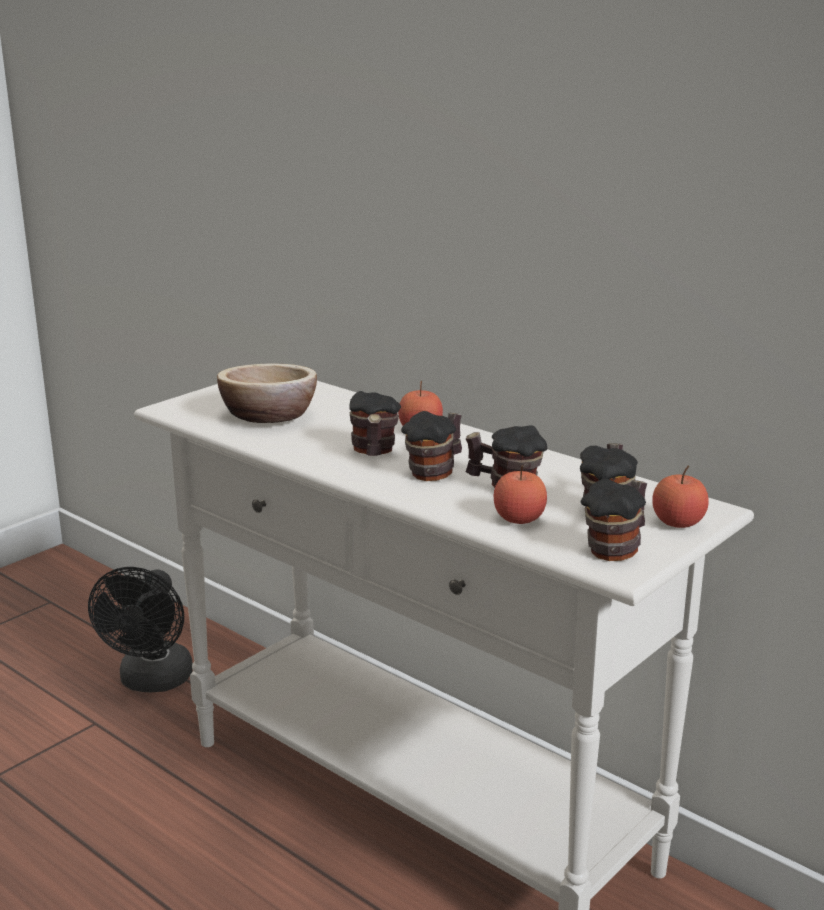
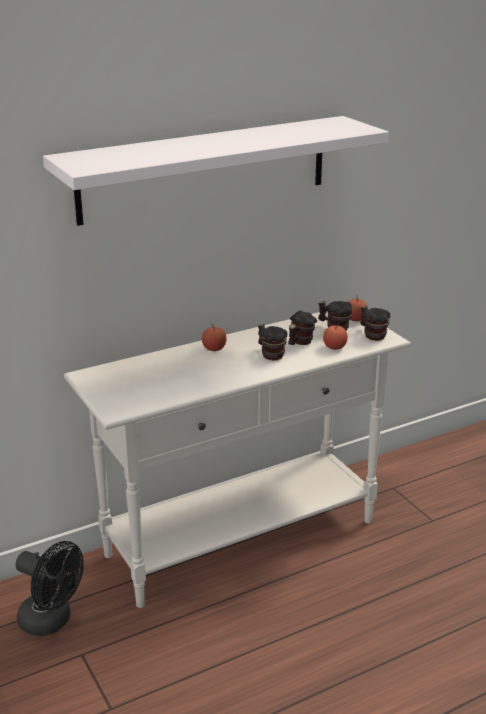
camera: 70 degrees left, 5 degrees up
(269, 416) = (158, 384): bowl -> none
(373, 453) = (237, 365): mug -> none
(484, 98) = (205, 169): none -> white shelf

